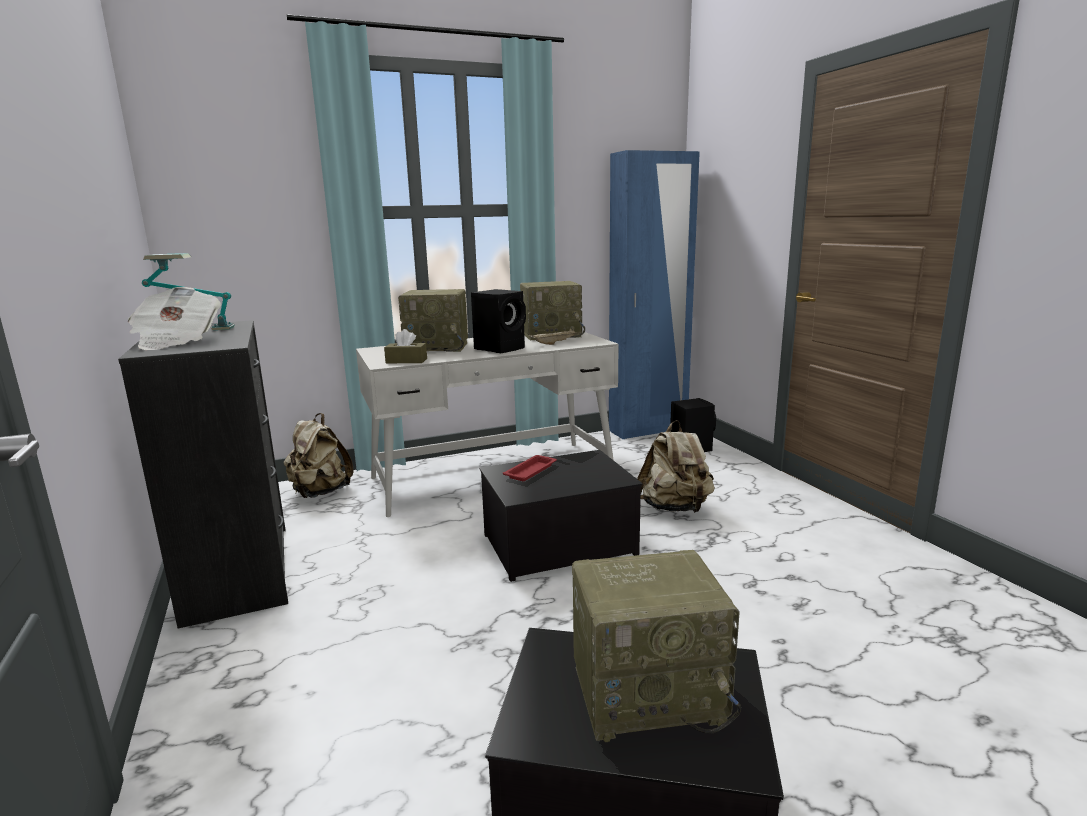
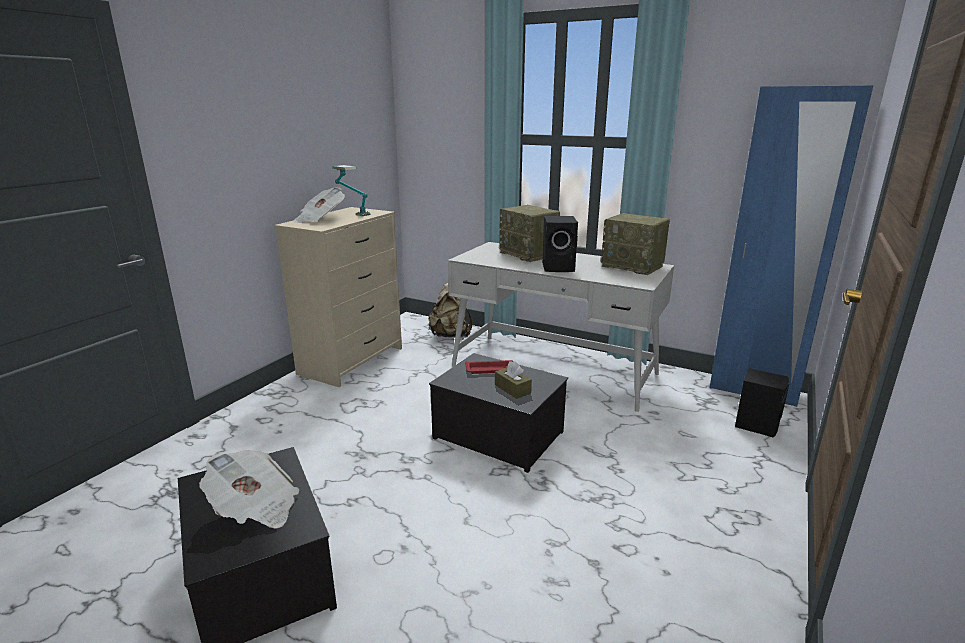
camera: 50 degrees right, 5 degrees up
(240, 572) = (352, 361): black dresser -> beige dresser
(406, 361) = (480, 259): brown tissue box -> brown tissue box (512, 389)
(555, 343) = (607, 275): beige tray -> none
(649, 691) = (255, 508): radio -> newspaper
(674, 508) = (625, 460): beige backpack -> none

